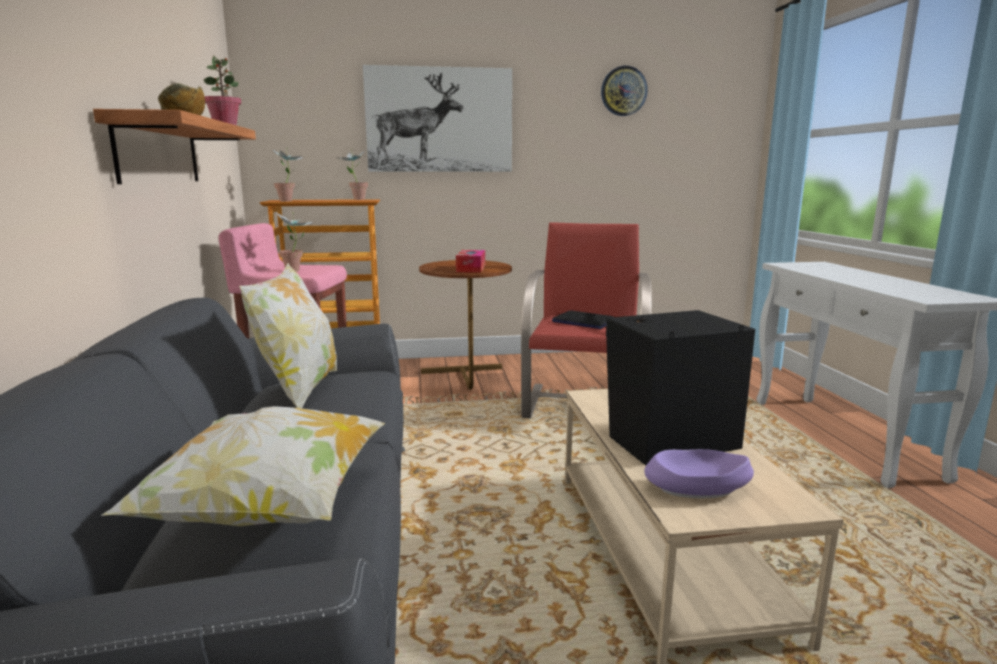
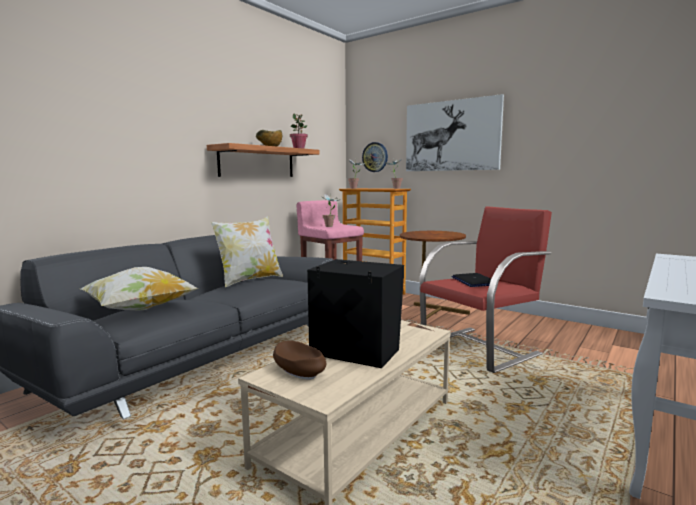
camera: 45 degrees right, 5 degrees down
(471, 268) = (430, 235): tissue box -> none
(623, 91) = (603, 99): wall clock -> wall clock (375, 157)
(697, 490) = (299, 371): purple bowl -> brown bowl

